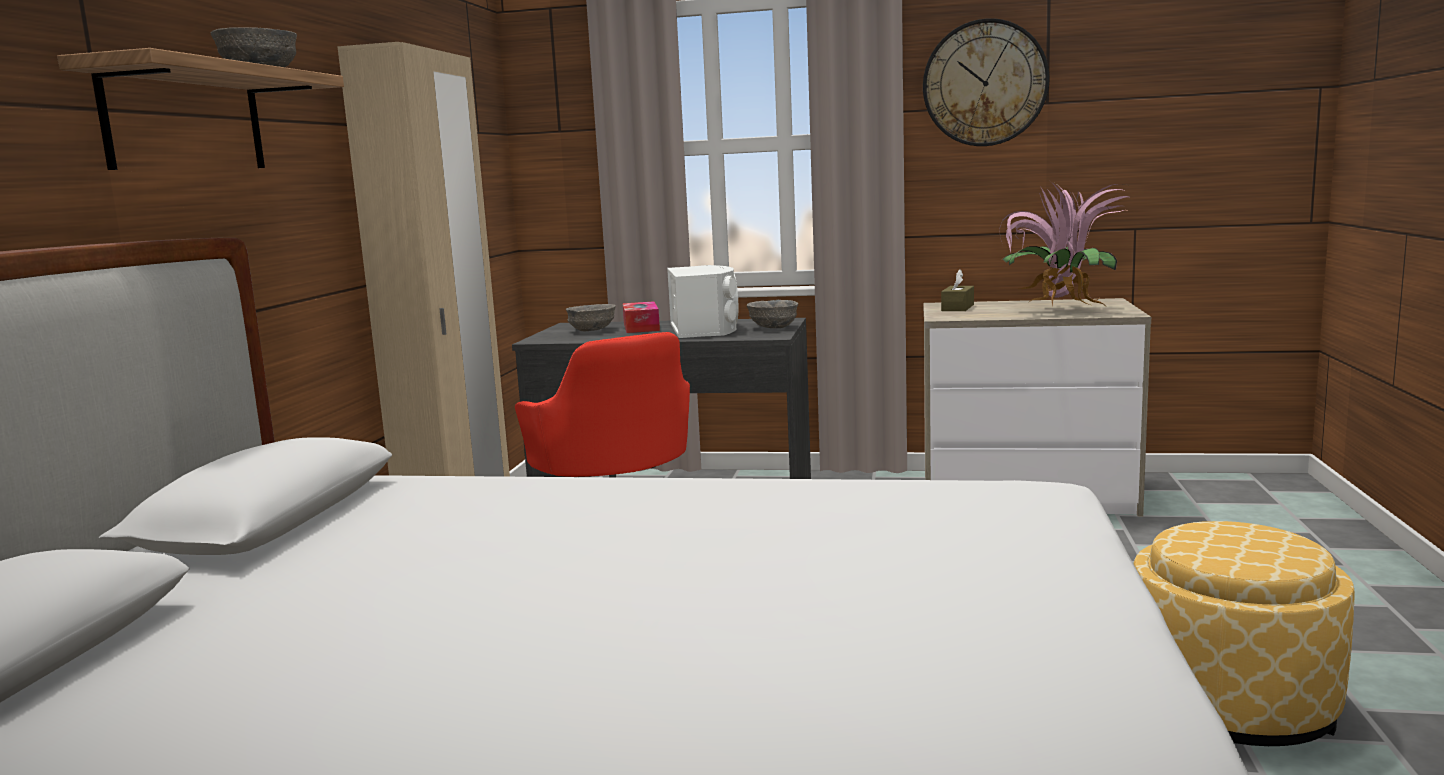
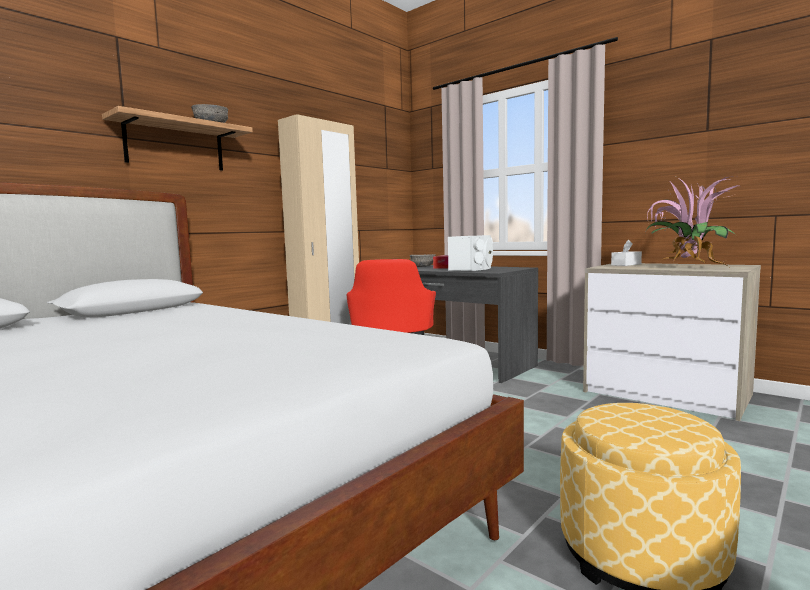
camera: 30 degrees right, 5 degrees down
(773, 327) = (506, 269): grey bowl -> none
(957, 308) = (626, 264): brown tissue box -> white tissue box
(984, 83) = (661, 121): wall clock -> none

